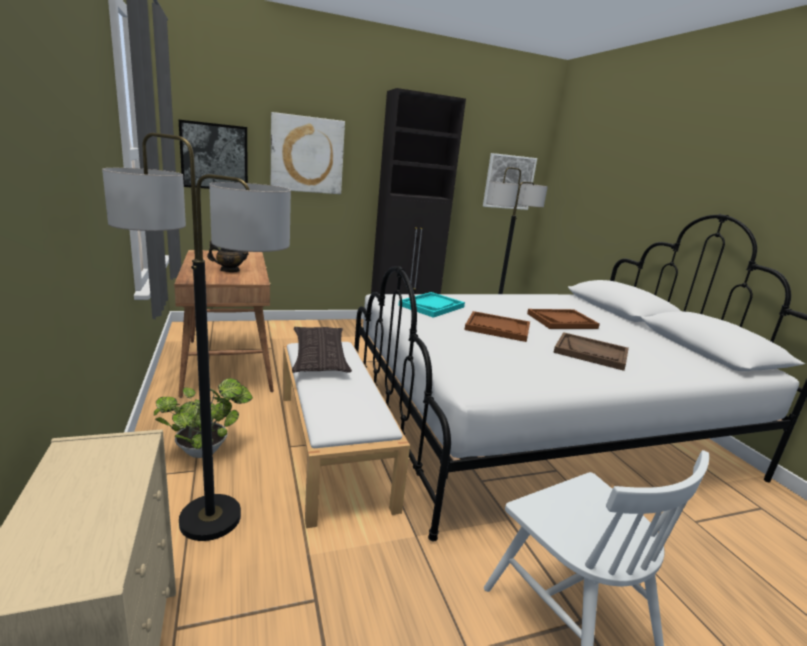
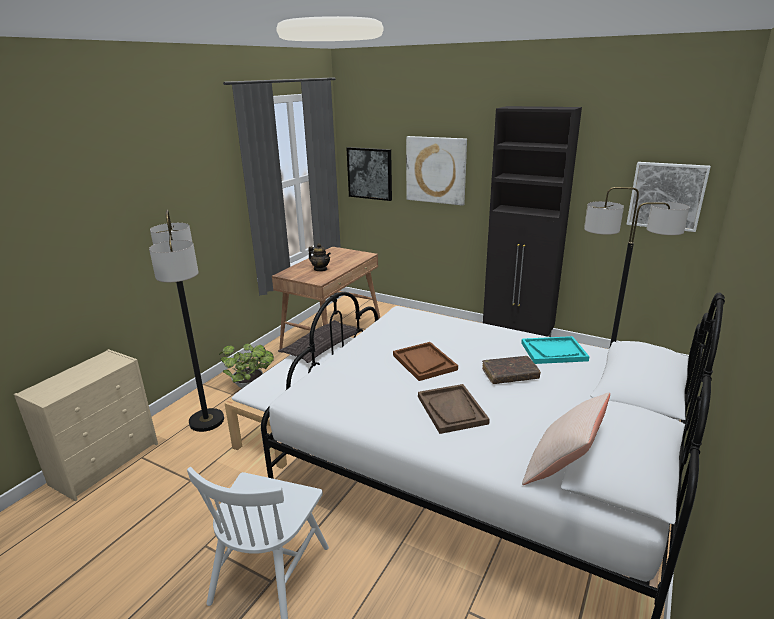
camera: 50 degrees right, 5 degrees up
(431, 306) = (417, 328): turquoise tray -> turquoise tray (554, 351)
(561, 321) = (510, 375): brown tray -> brown book
(706, 362) = (562, 467): none -> beige pillow

